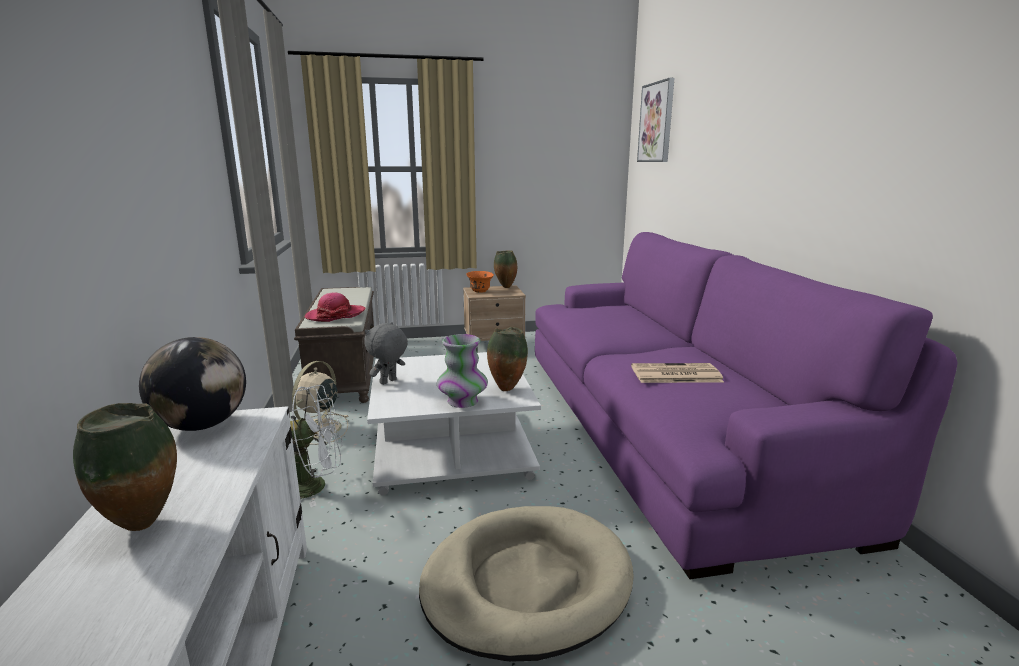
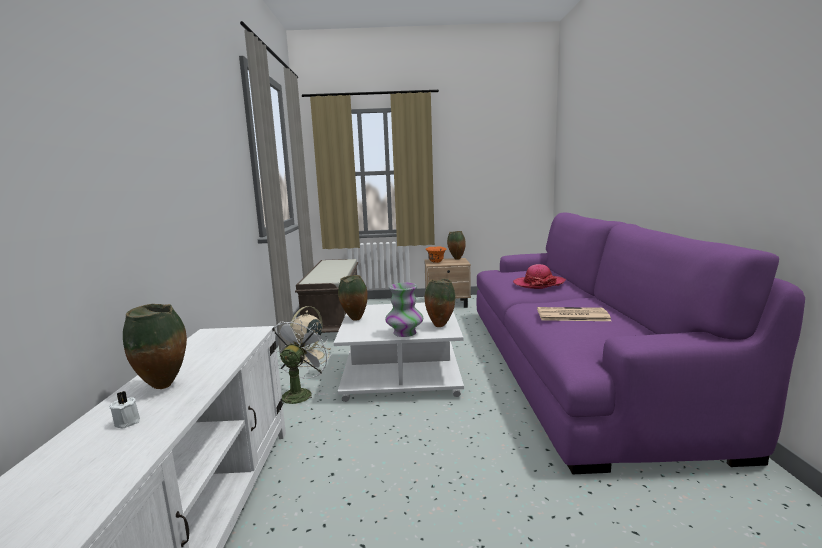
camera: 10 degrees right, 5 degrees down
(99, 596) = (128, 421): none -> white candle
(202, 425) = (216, 335): globe -> none
(315, 486) = (299, 393): white fan -> white fan turned 75 degrees counterclockwise
(335, 315) = (326, 276): hat -> hat (539, 284)
(388, 382) = (354, 320): grey plush toy -> vase
(526, 583) = (439, 467): beige dog bed -> none
(656, 122) = (573, 128): picture -> none

